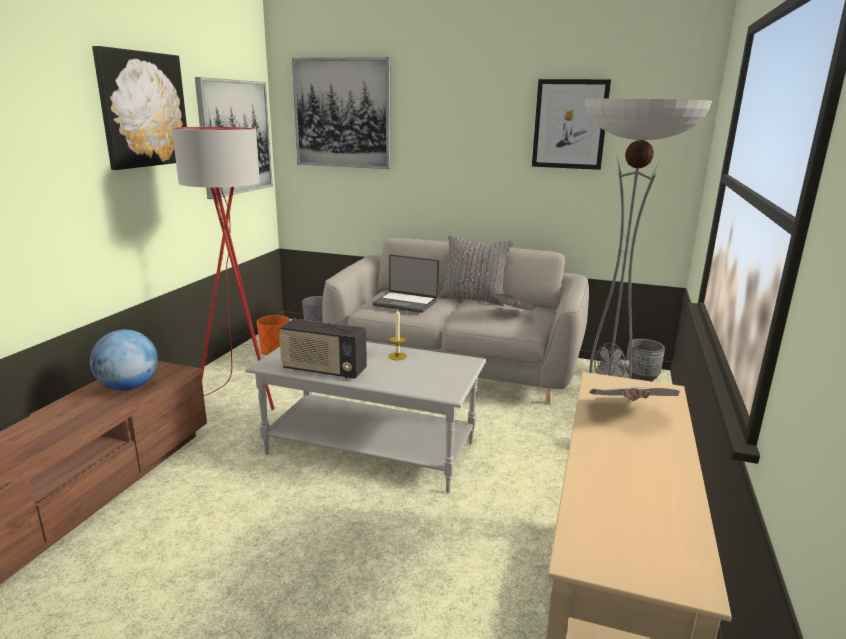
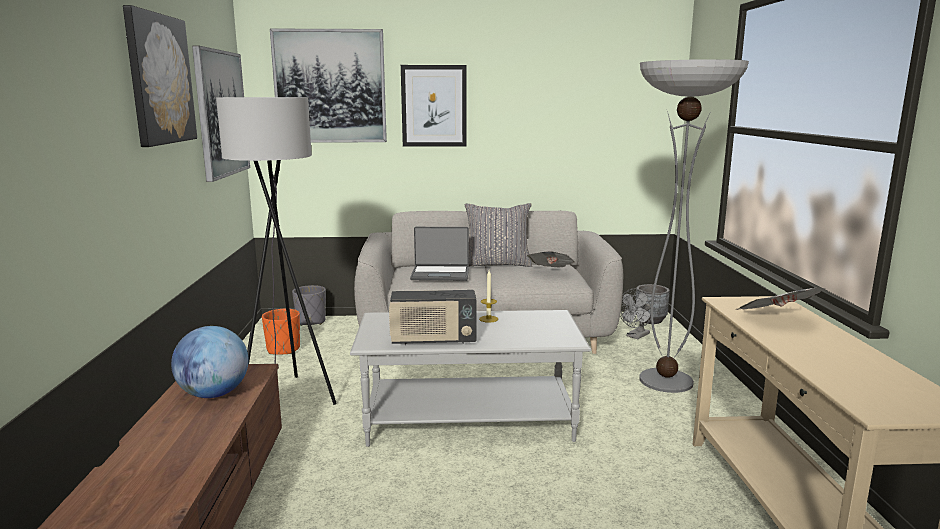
camera: 20 degrees left, 5 degrees down
(238, 397) = (284, 400): red floor lamp -> grey floor lamp
(570, 124) = (565, 92): picture -> picture (434, 106)

